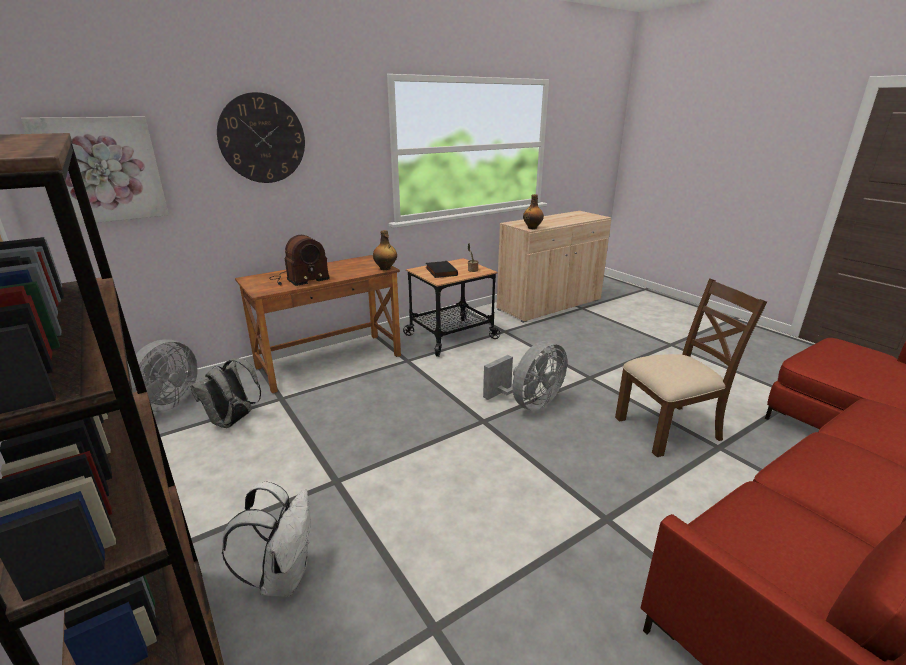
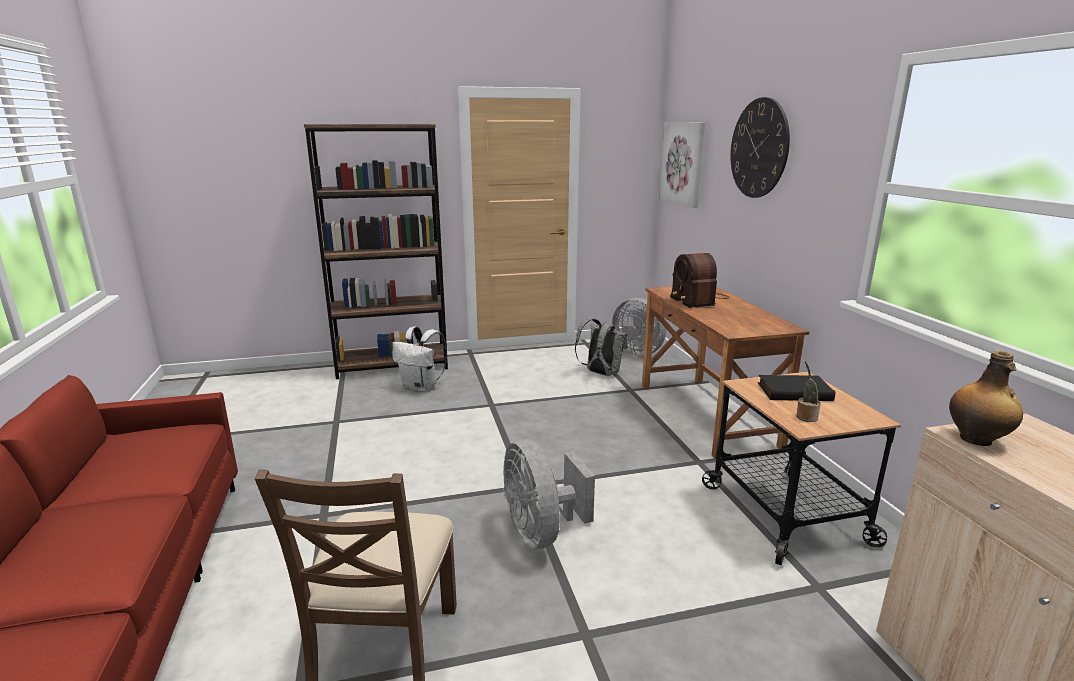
camera: 110 degrees right, 5 degrees down
(385, 268) = (733, 332): bottle -> none

